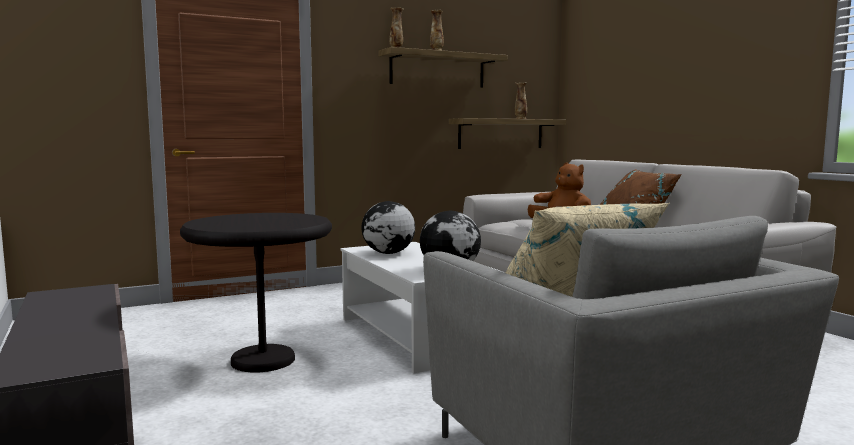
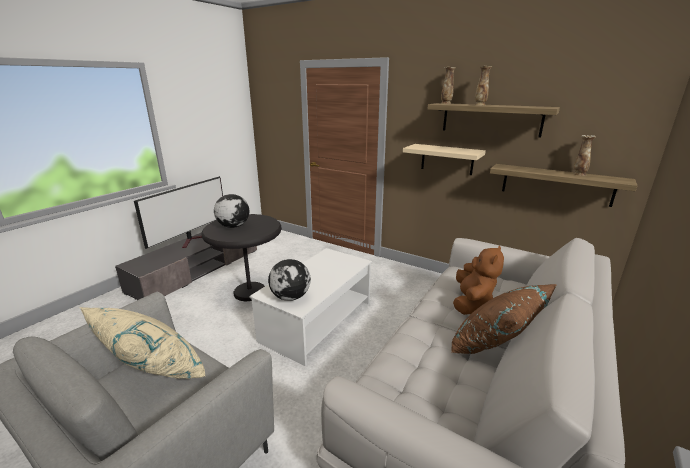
camera: 60 degrees right, 15 degrees up
(44, 319) = (194, 239): none -> television
(388, 253) = (322, 265): globe -> globe (233, 226)
(398, 119) = (447, 159): none -> beige shelf

